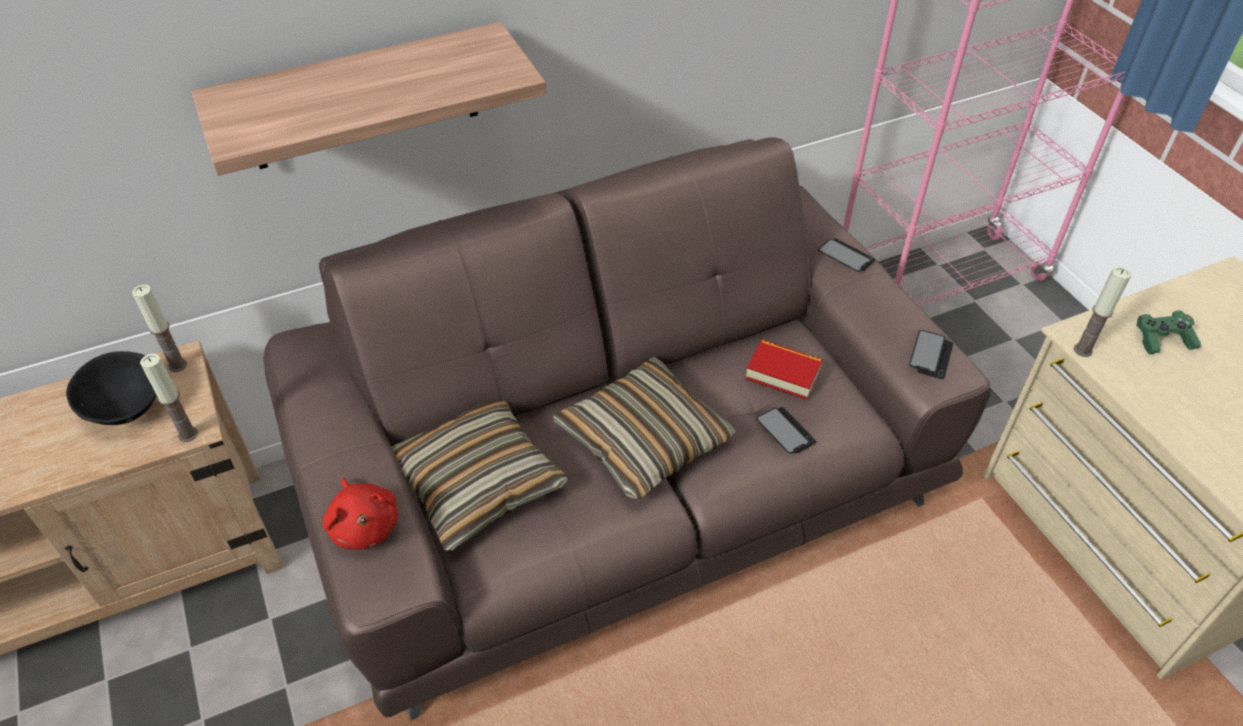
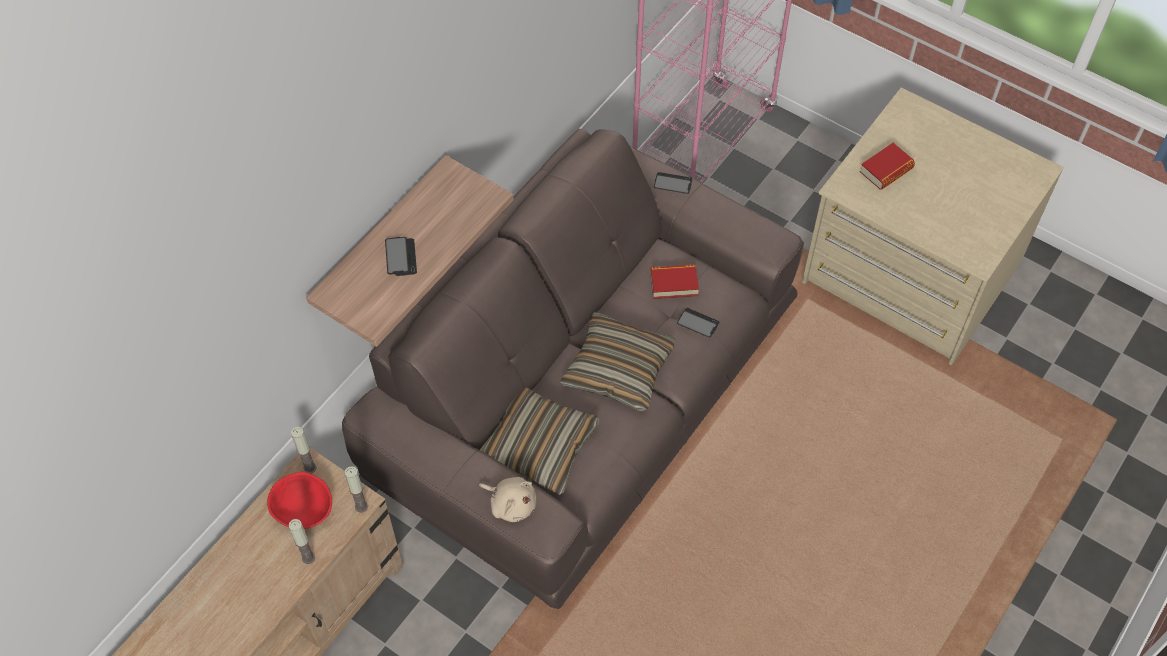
camera: 30 degrees left, 10 degrees up
(125, 407) = (304, 510): black bowl -> red bowl
(364, 525) = (511, 504): red plush toy -> beige plush toy
(930, 356) = (761, 236): phone -> phone (401, 257)
(1083, 350) = (847, 198): candle -> candle (308, 557)
(1162, 340) = (886, 170): green game controller -> book

